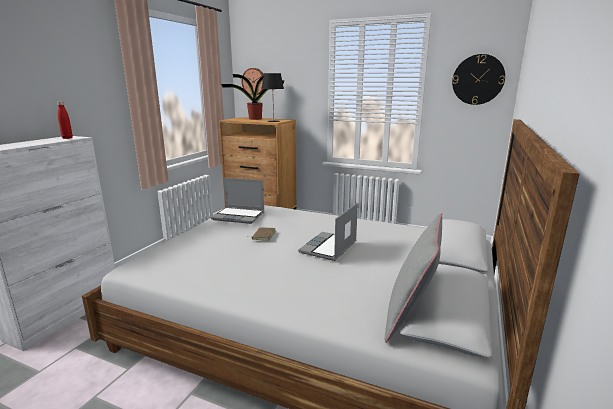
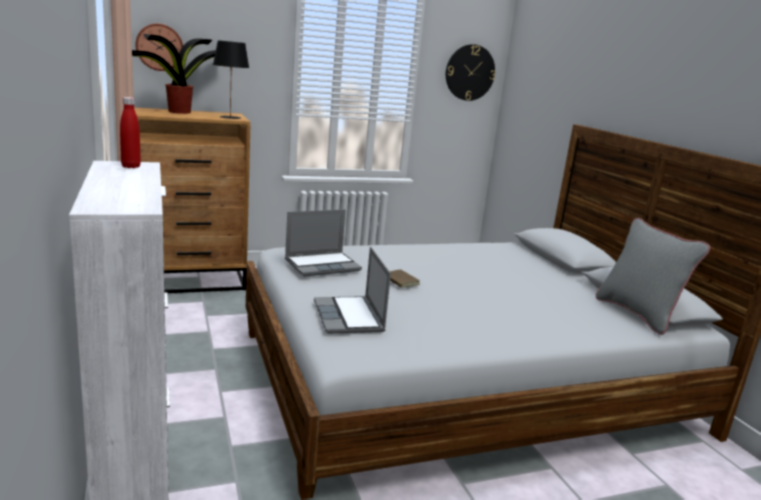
camera: 45 degrees left, 0 degrees up
(329, 248) = (482, 278): laptop -> laptop (349, 317)

